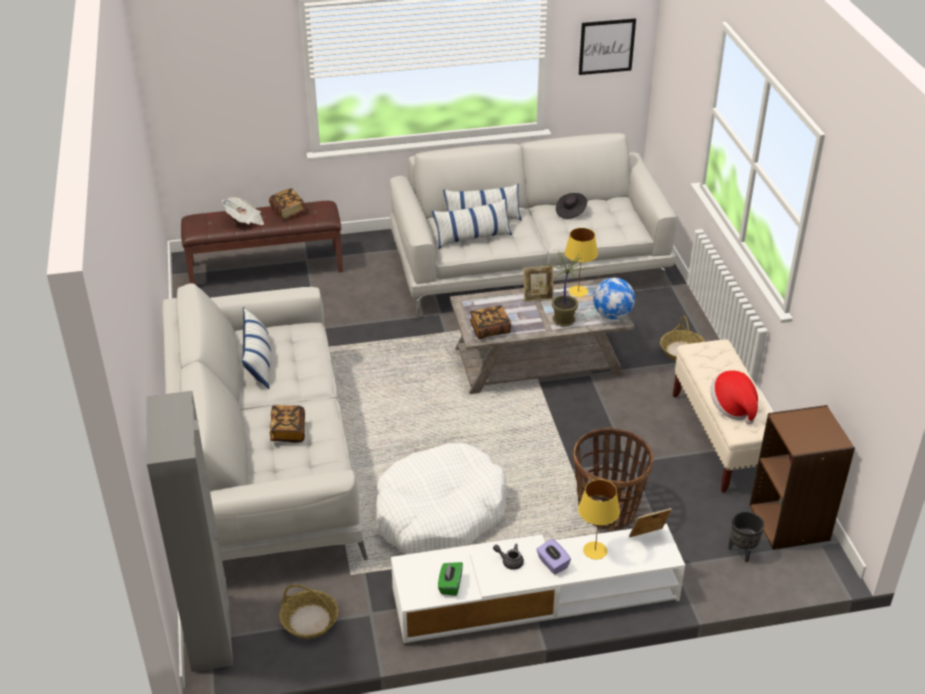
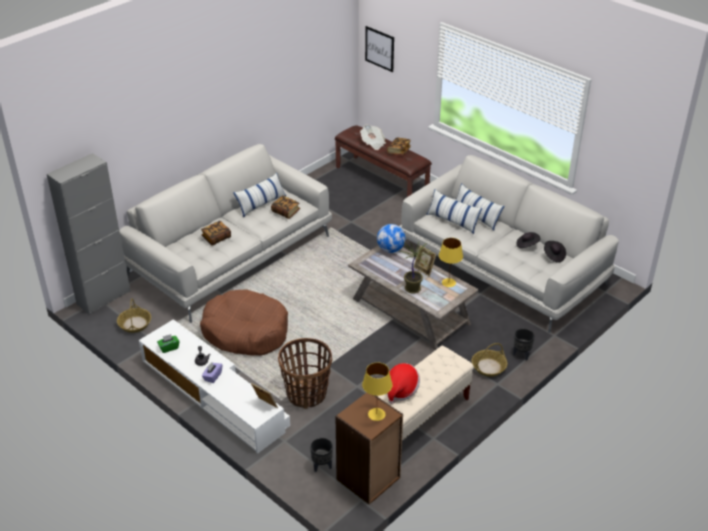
camera: 55 degrees right, 0 degrees up
(439, 513) = (246, 332): white dog bed -> brown dog bed
(490, 329) = (373, 265): book -> book (286, 212)
(594, 550) = (236, 388): yellow table lamp -> yellow table lamp (376, 414)
(606, 46) = (623, 149): picture -> picture (379, 49)
(607, 205) = (553, 256): none -> black hat
(612, 315) = (440, 305): globe -> globe (390, 249)
(682, 320) = (521, 355): none -> black planter

